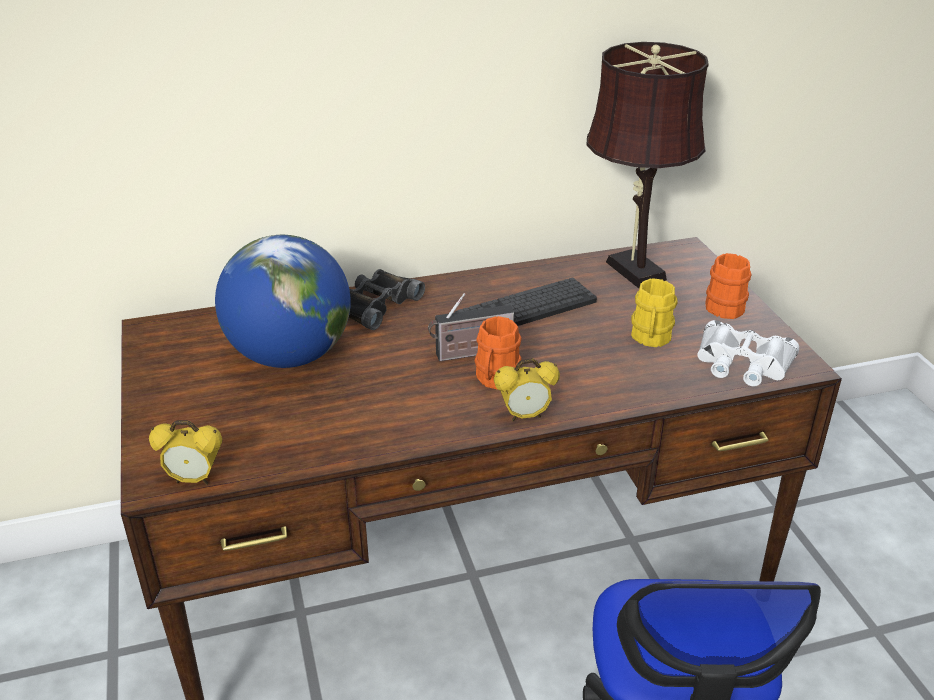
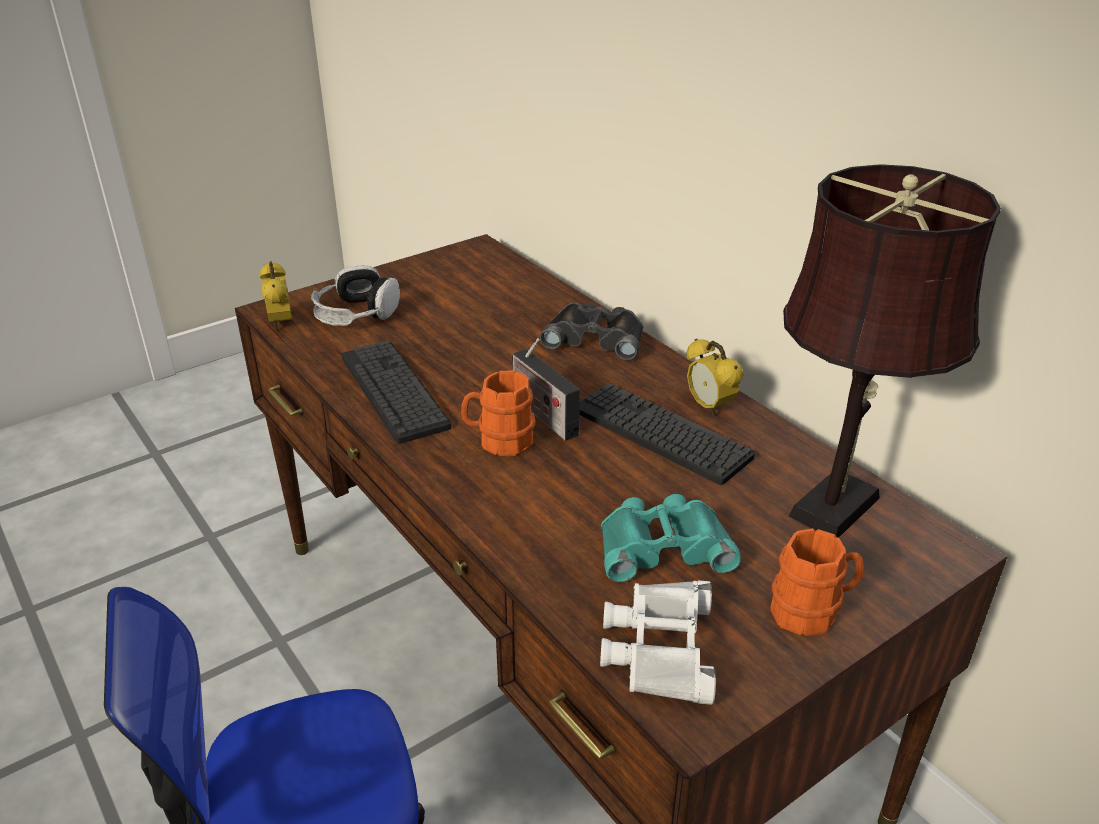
camera: 70 degrees right, 0 degrees up
(219, 425) = (356, 314): none -> headphones
(290, 356) = (476, 318): globe -> none
(385, 422) = (394, 391): none -> keyboard
(525, 416) = (440, 474): alarm clock -> alarm clock (709, 407)
(650, 339) = (663, 546): yellow mug -> turquoise binoculars

